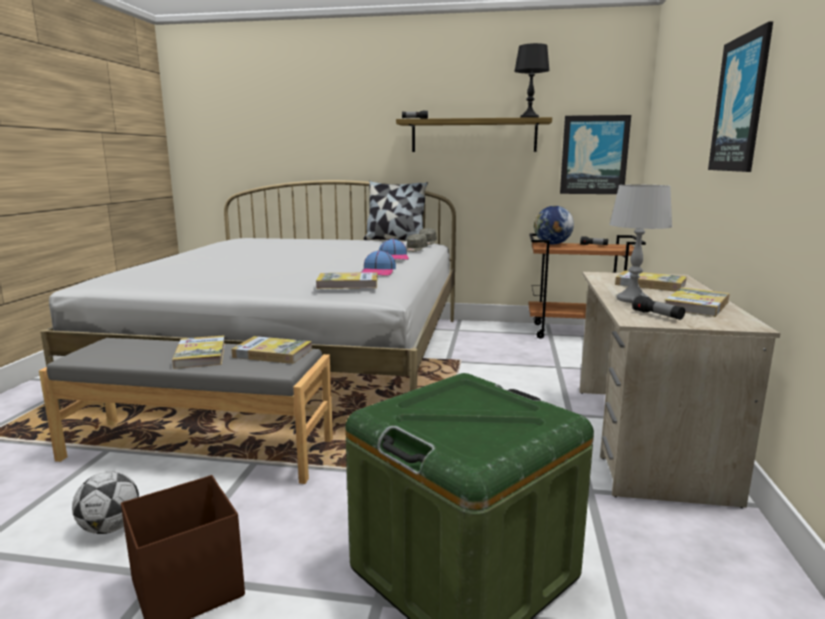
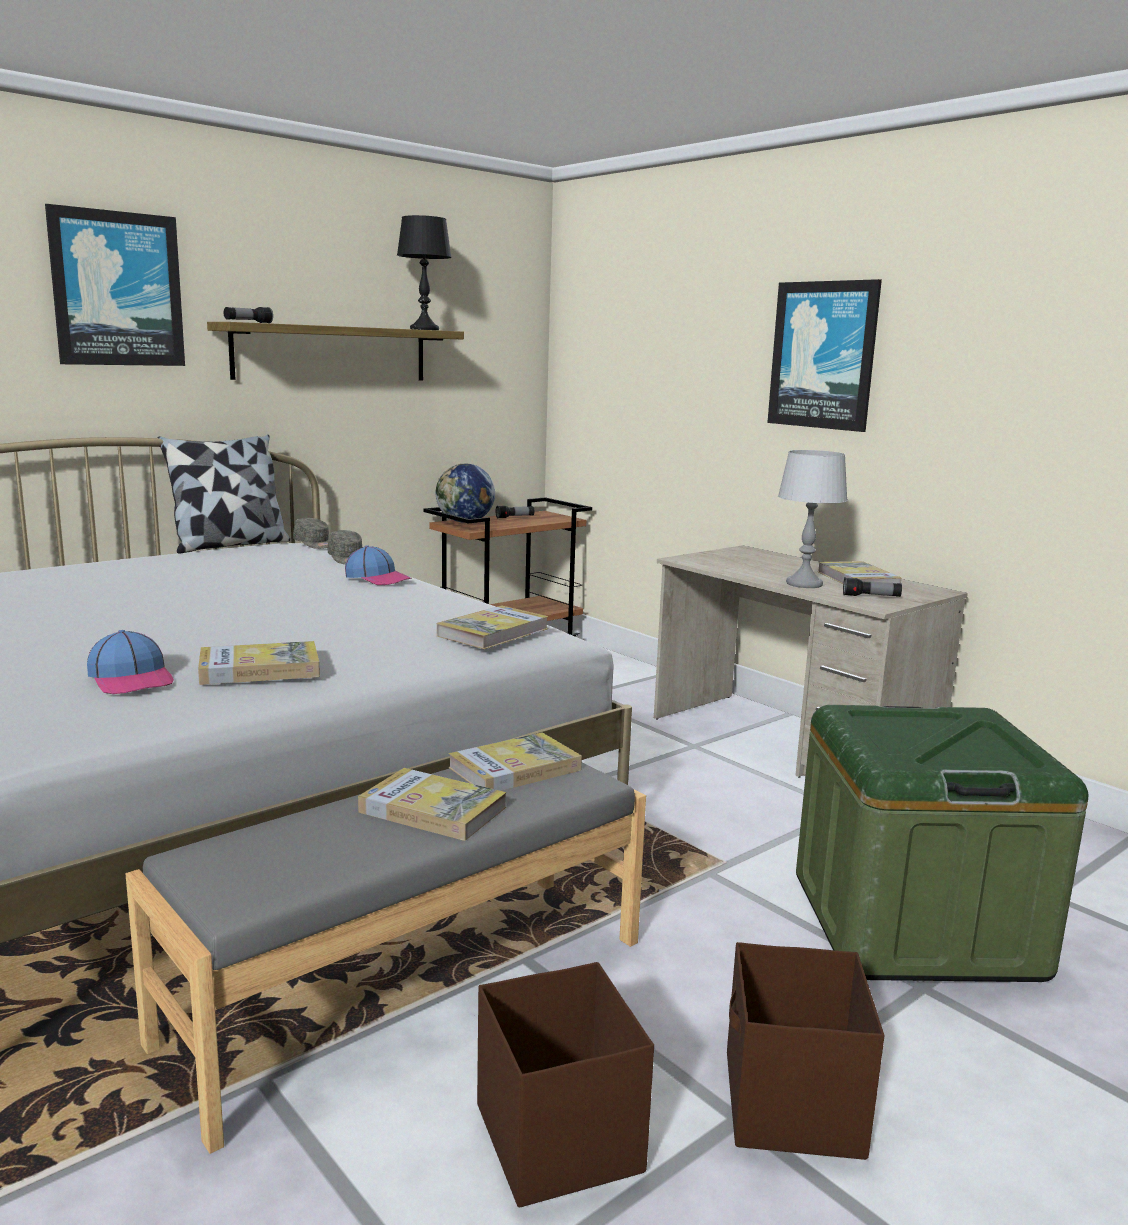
camera: 50 degrees left, 0 degrees up
(110, 527) = (558, 1137): football -> brown storage box
(378, 272) = (454, 605): cap -> cap (132, 679)
(594, 155) = (493, 386): picture -> picture (117, 289)
(650, 284) = (759, 563): book -> book (259, 669)

